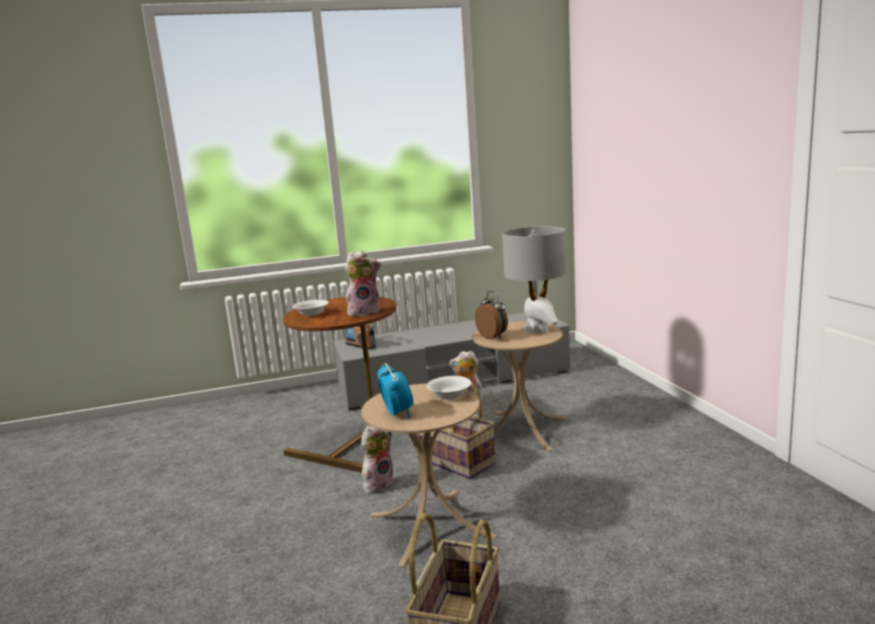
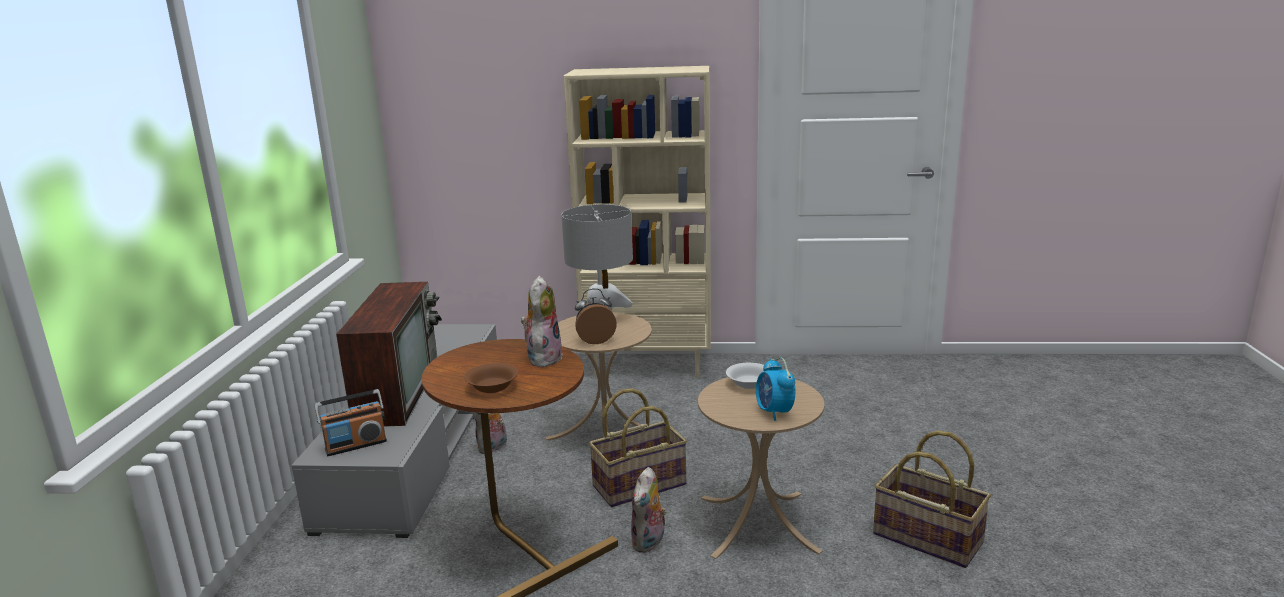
camera: 70 degrees left, 5 degrees up
(311, 314) = (493, 387): white bowl -> brown bowl
(378, 484) = (649, 543): plush toy -> plush toy turned 135 degrees counterclockwise
(397, 413) = (774, 412): alarm clock -> alarm clock turned 105 degrees counterclockwise
(435, 334) = (398, 391): none -> television
(666, 414) = (649, 366): none -> beige bookcase

